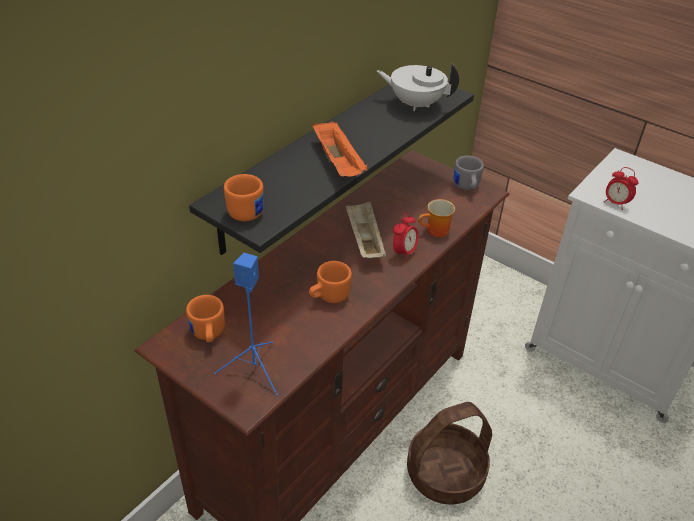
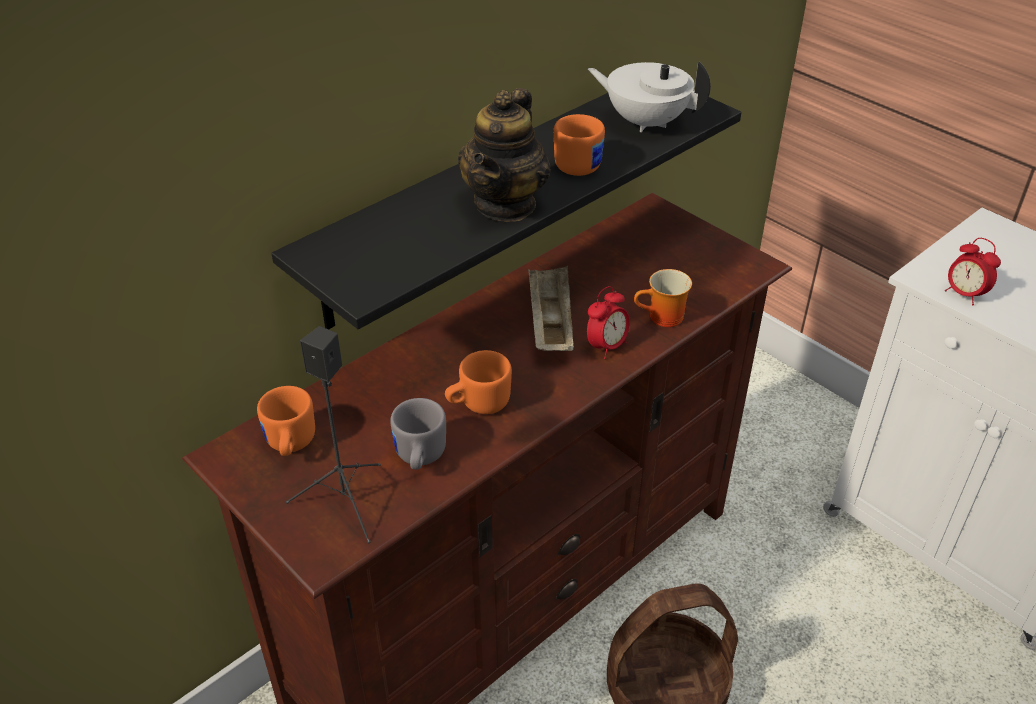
camera: 10 degrees right, 0 degrees up
(248, 209) = (353, 264): orange mug -> orange mug (580, 163)
(255, 370) = (346, 503): blue speaker -> black speaker
(339, 163) = (505, 204): orange tray -> teapot
(466, 187) = (725, 254): grey mug -> grey mug (419, 458)

